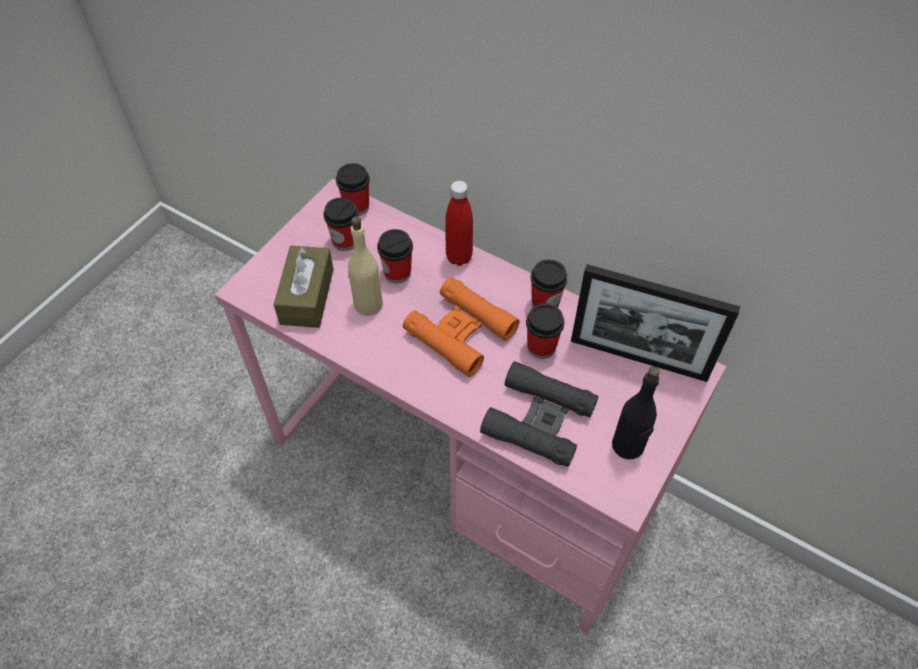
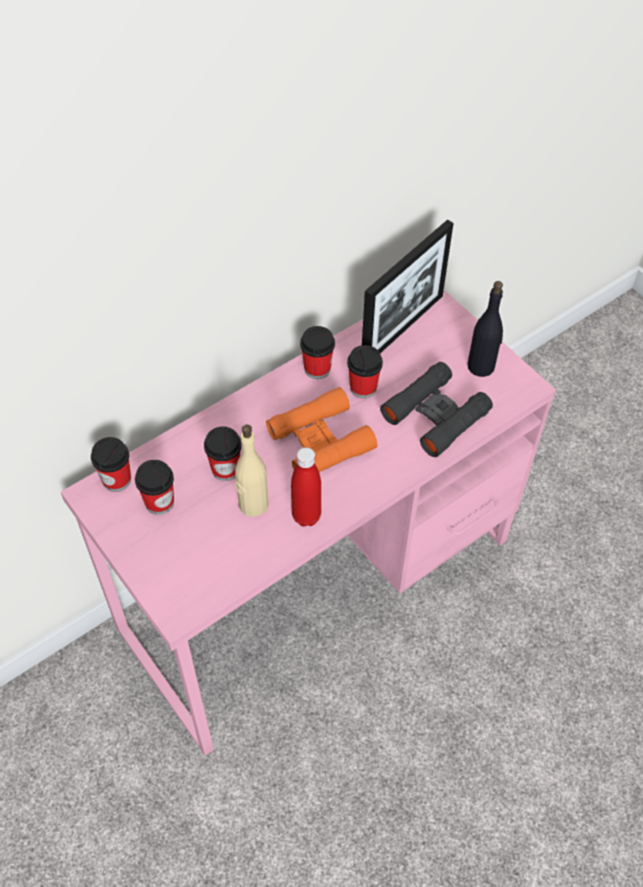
camera: 70 degrees left, 0 degrees up
(307, 296) = (216, 555): brown tissue box -> none
(459, 257) = (231, 414): red bottle -> red bottle (306, 516)

